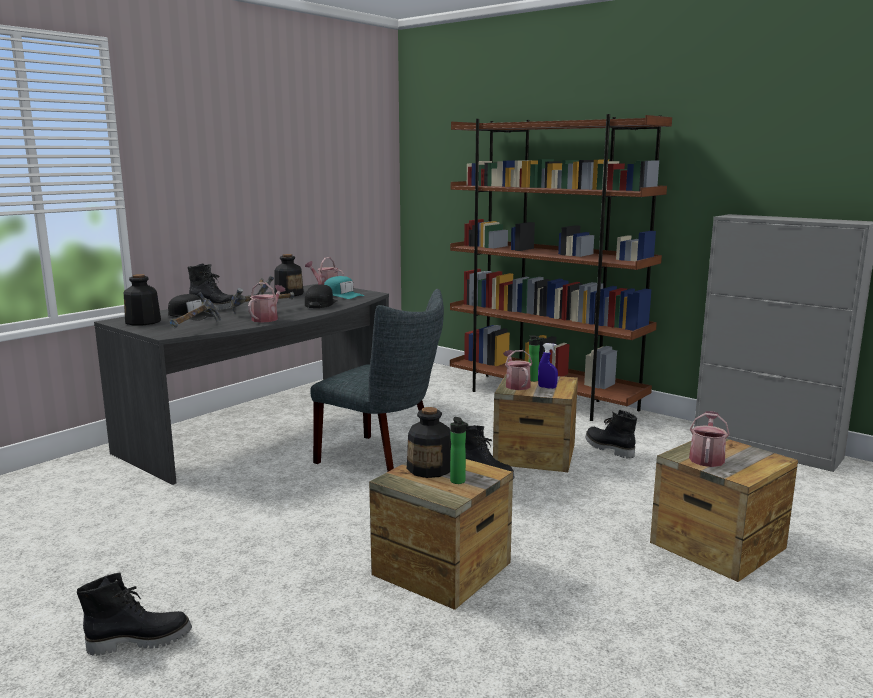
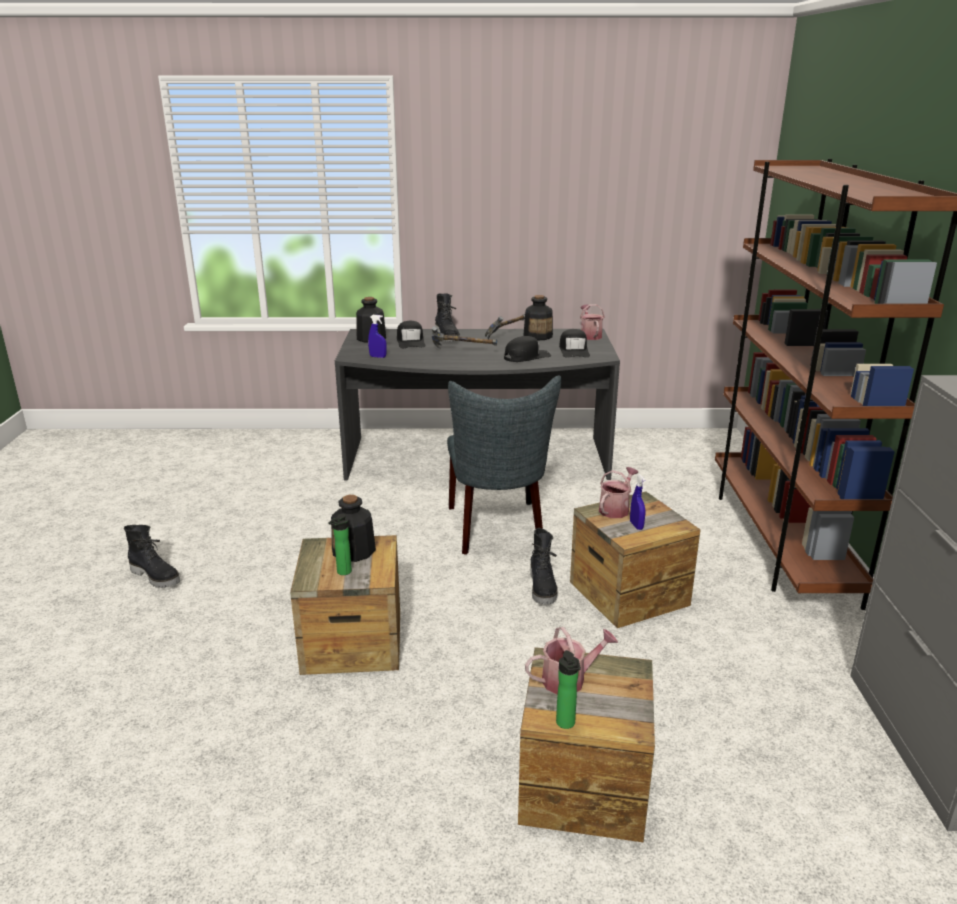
camera: 50 degrees right, 10 degrees up
(195, 329) = (378, 357): hammer -> blue spray bottle
(267, 318) = (446, 361): watering can -> none
(342, 295) = (574, 350): turquoise cap -> black cap
(534, 380) = (646, 512): bottle -> bottle (566, 724)
(608, 448) = (715, 629): black boot -> none

